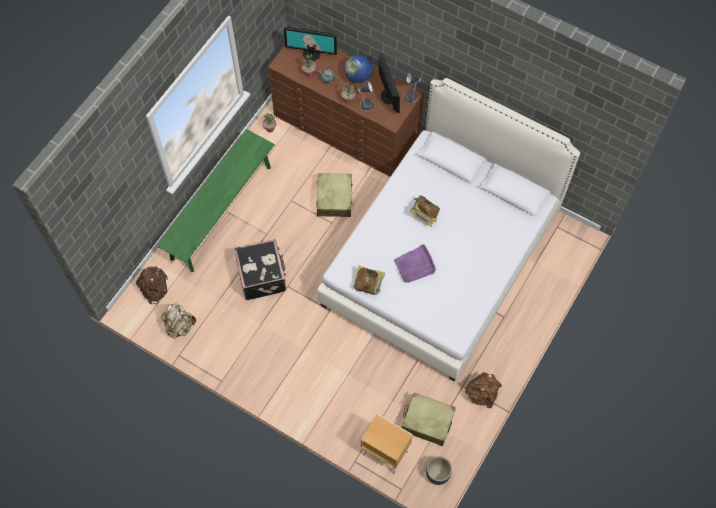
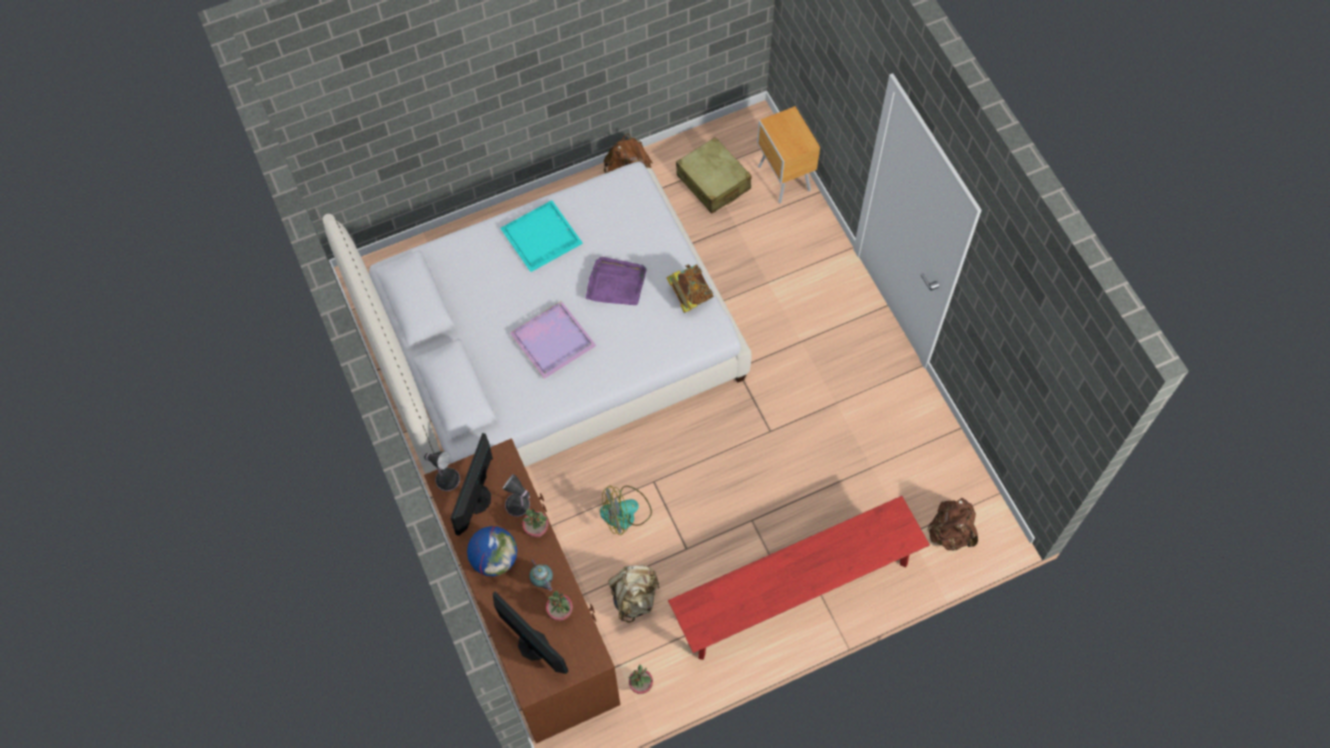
camera: 145 degrees left, 0 degrees up
(179, 326) = (944, 463): beige backpack -> beige backpack (634, 597)
(221, 212) = (795, 592): green bench -> red bench
(262, 276) = (794, 464): black suitcase -> none
(334, 199) = (626, 513): beige suitcase -> fan
(424, 215) = (553, 339): book -> purple tray
(437, 474) = (742, 128): planter -> none
(477, 268) = (543, 237): none -> turquoise tray

